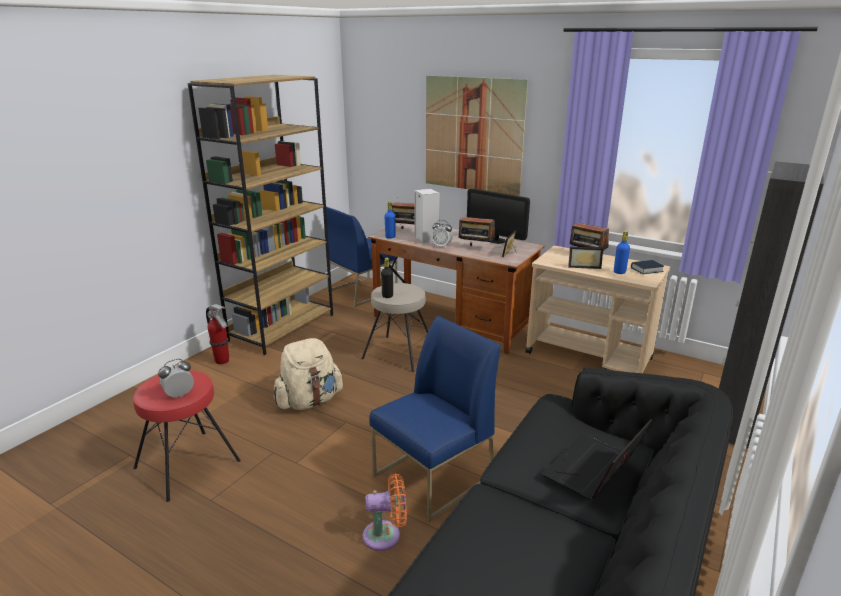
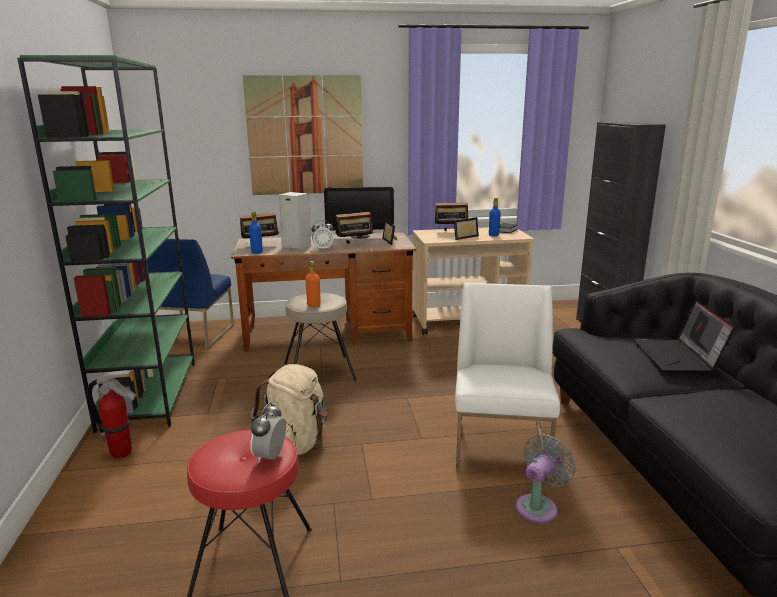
camera: 40 degrees left, 5 degrees down
(282, 327) = (149, 394): brown bookcase -> green bookcase
(386, 535) = (538, 506): orange fan -> grey fan
(387, 296) = (314, 305): black bottle -> orange bottle
(433, 477) = (501, 447): blue chair -> white chair

